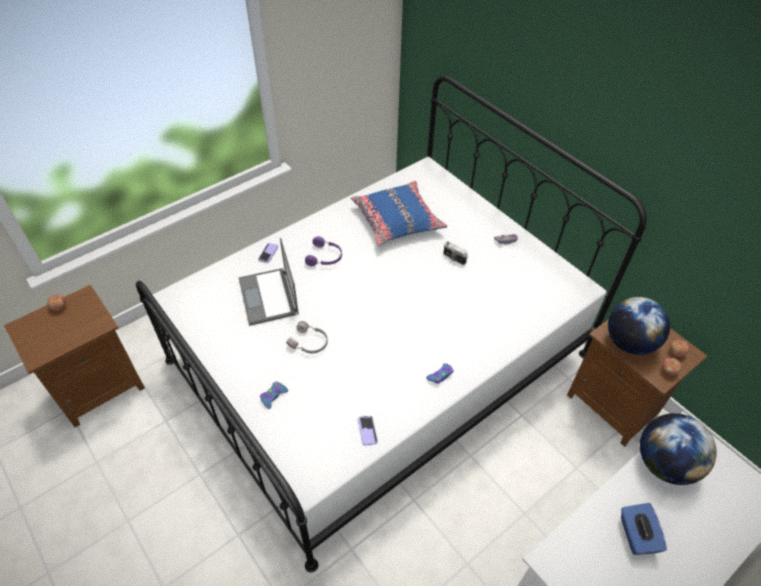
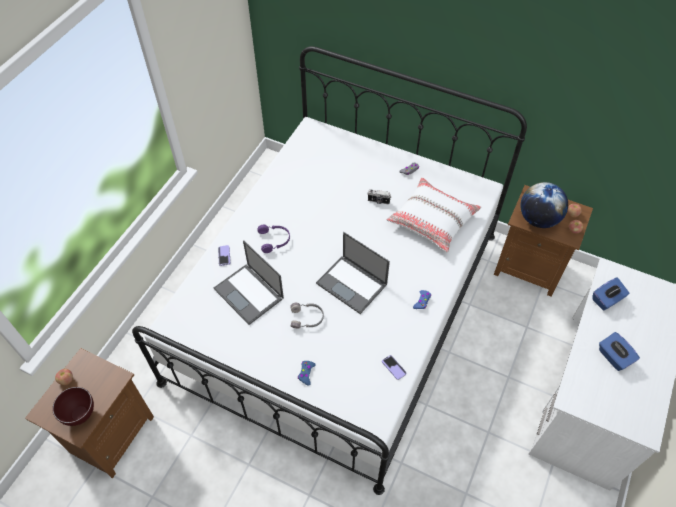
camera: 25 degrees left, 5 degrees up
(48, 344) = (81, 416): none -> brown bowl
(376, 328) = (352, 284): none -> laptop
(397, 220) = (315, 185): blue pillow -> none
(502, 298) = (433, 220): none -> white pillow
(664, 463) = (607, 300): globe -> blue tissue box

